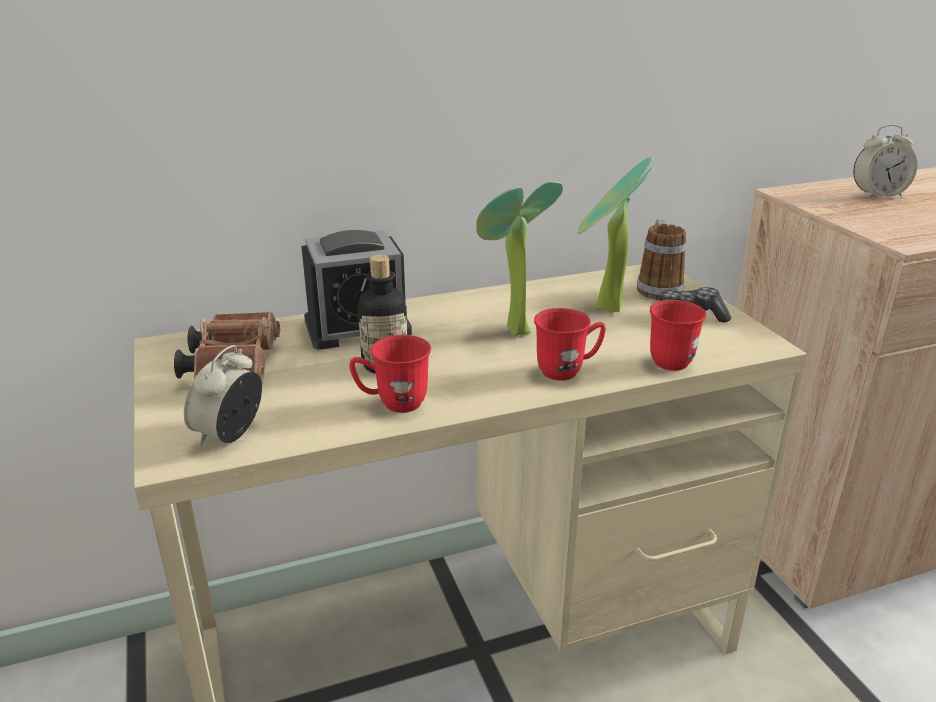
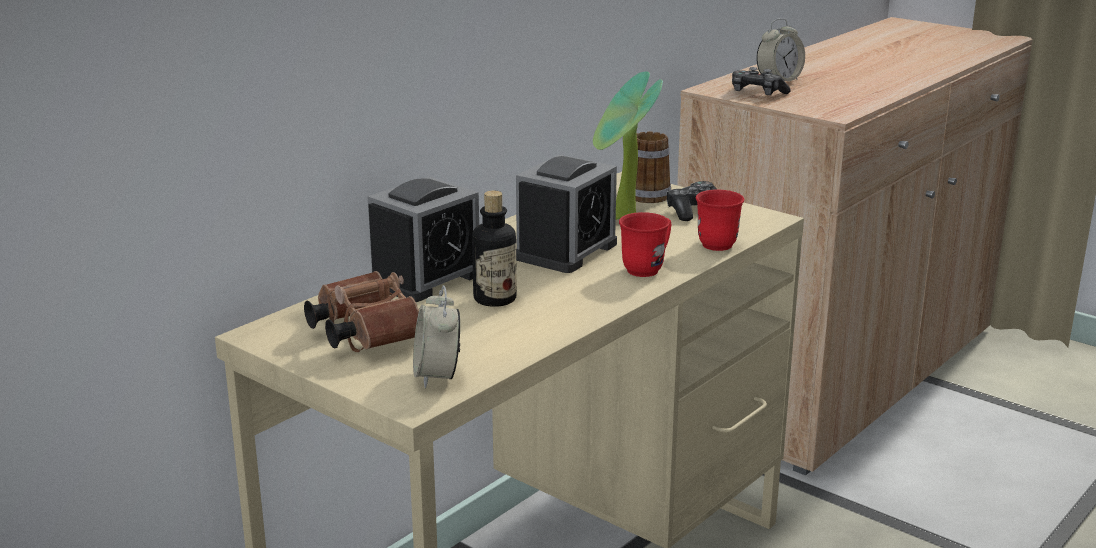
camera: 30 degrees left, 5 degrees down
(392, 403) = (540, 322): red mug -> none
(511, 331) = (566, 251): potted plant -> alarm clock
(836, 204) = (757, 93): none -> game controller

